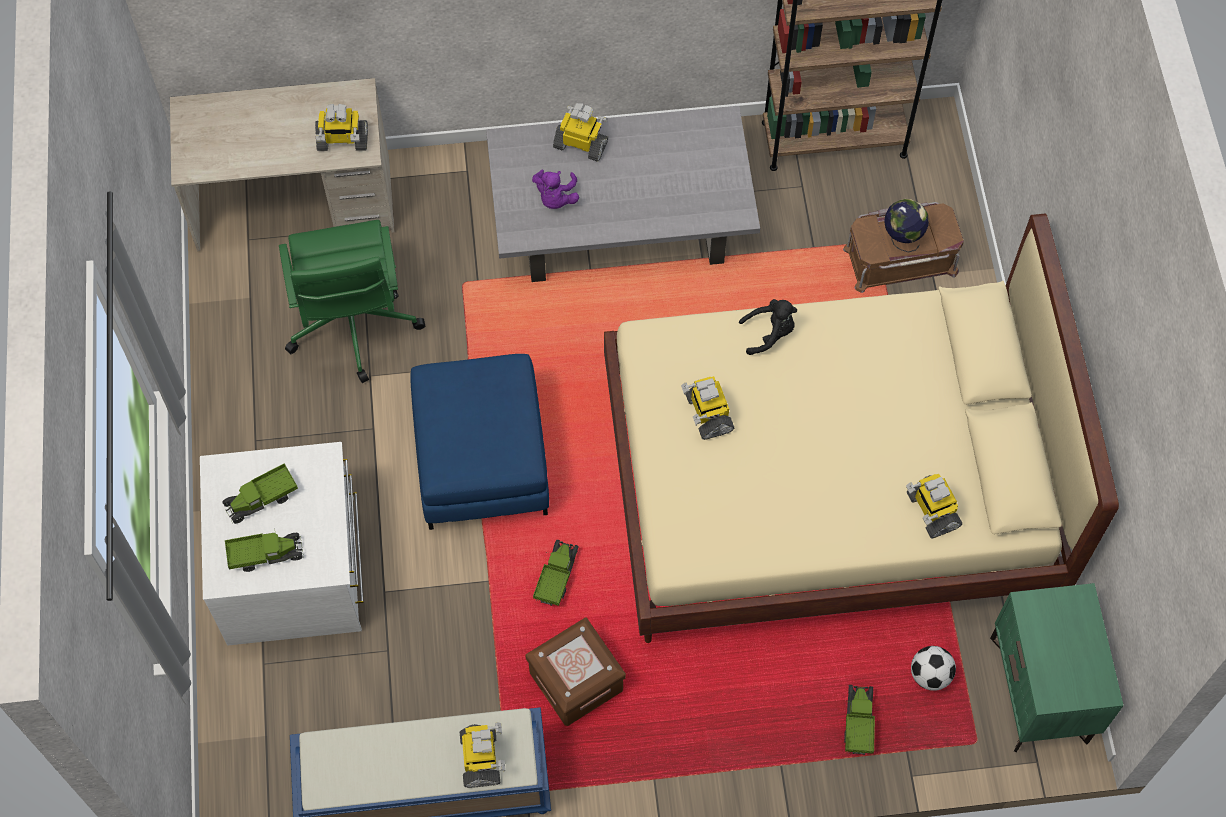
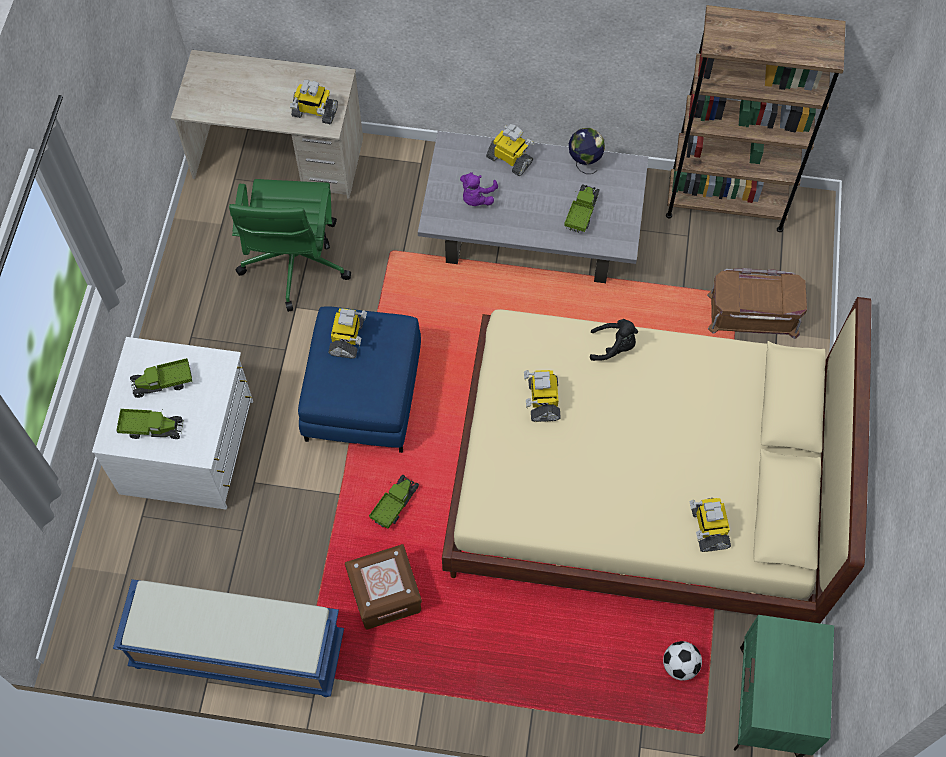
camera: 15 degrees right, 0 degrees up
(481, 759) = (276, 640): toy robot -> toy robot (347, 339)
(858, 723) = (607, 690): toy truck -> toy truck (581, 213)
(902, 238) = (755, 296): globe -> globe (584, 162)

